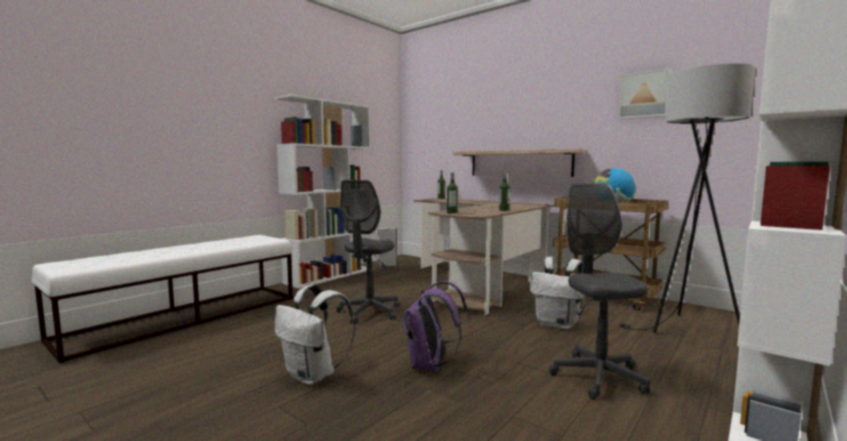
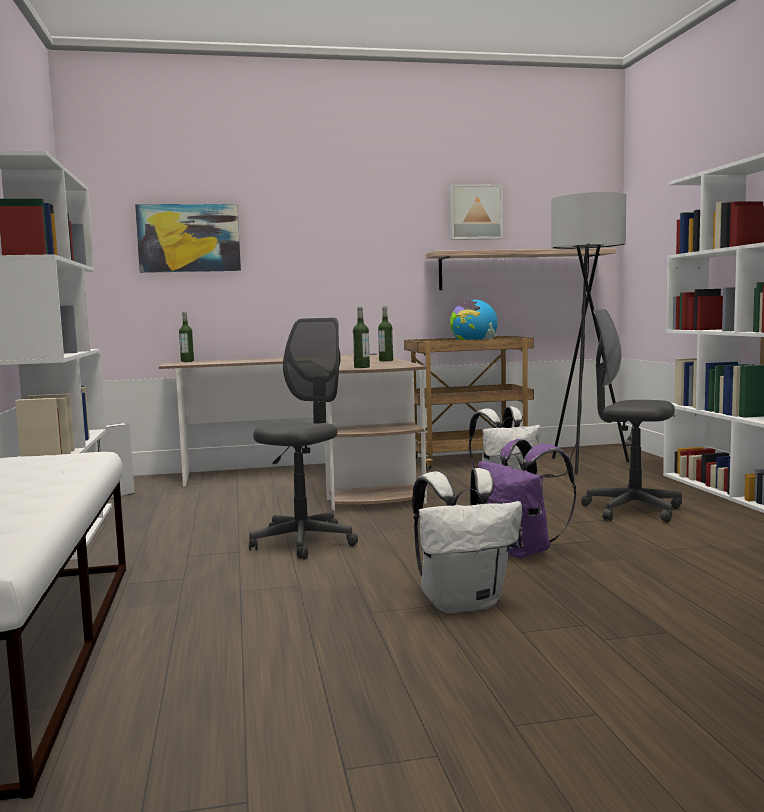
camera: 50 degrees left, 0 degrees up
(369, 313) = (303, 542): grey office chair -> grey office chair turned 120 degrees counterclockwise
(452, 127) = (189, 238): none -> picture
(519, 163) = (319, 297): shelf -> shelf (514, 270)

